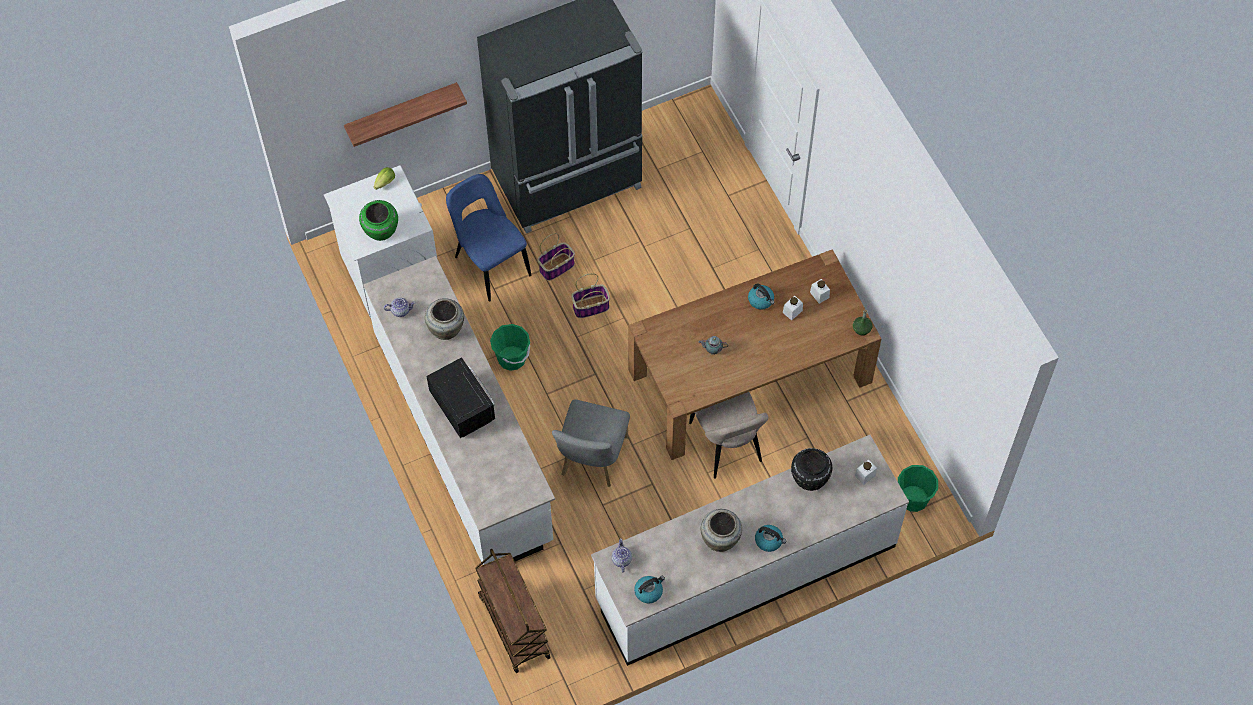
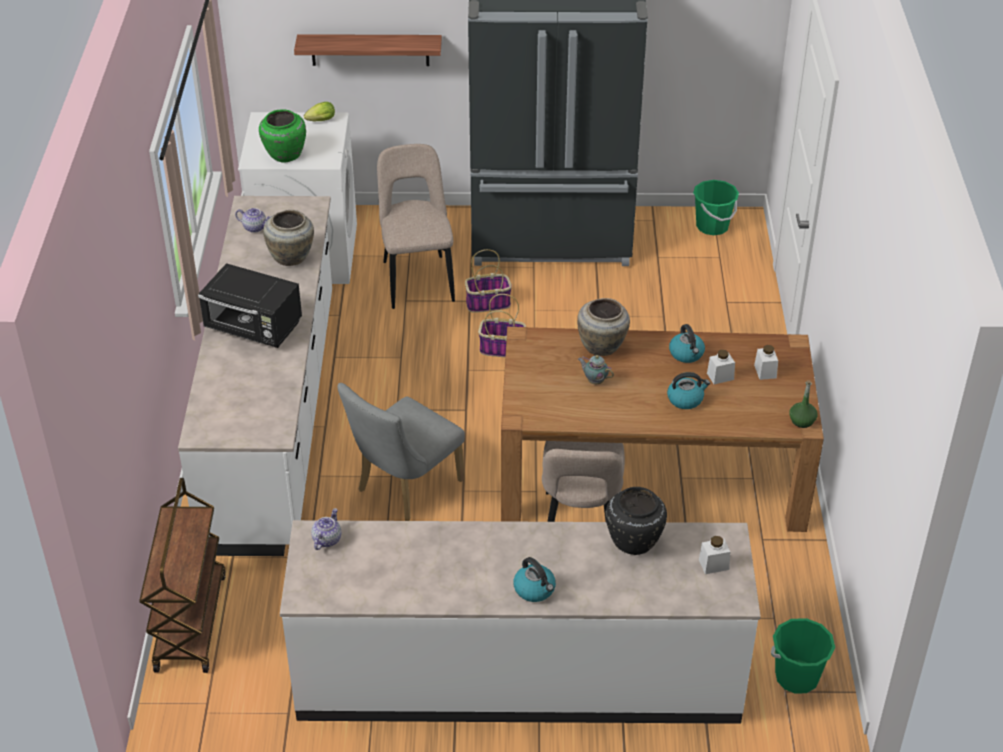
camera: 25 degrees right, 20 degrees down
(462, 406) = (254, 328): black microwave -> black microwave turned 120 degrees clockwise
(490, 264) = (417, 279): blue chair -> beige chair
(512, 358) = (381, 365): green bucket -> green bucket (712, 226)
(649, 591) = (336, 586): kettle -> kettle (685, 399)
(720, 539) = (470, 565): beige vase -> beige vase (602, 347)

